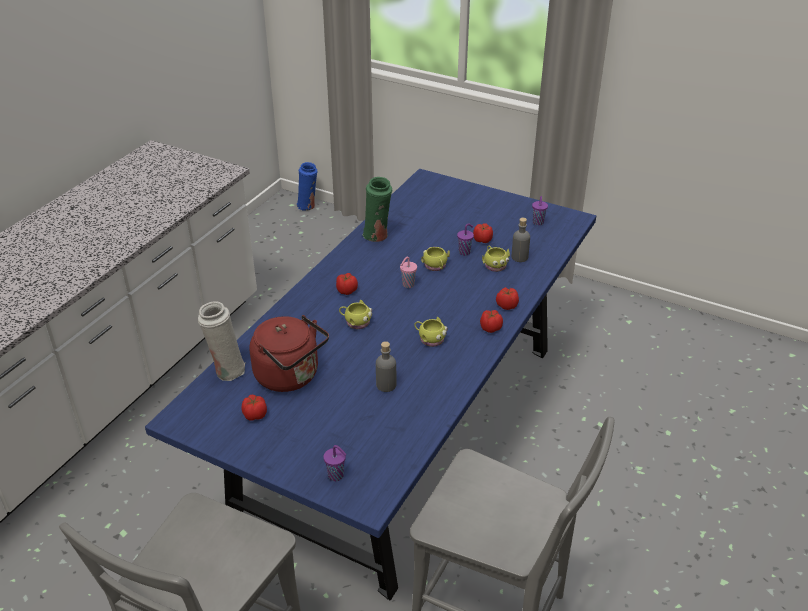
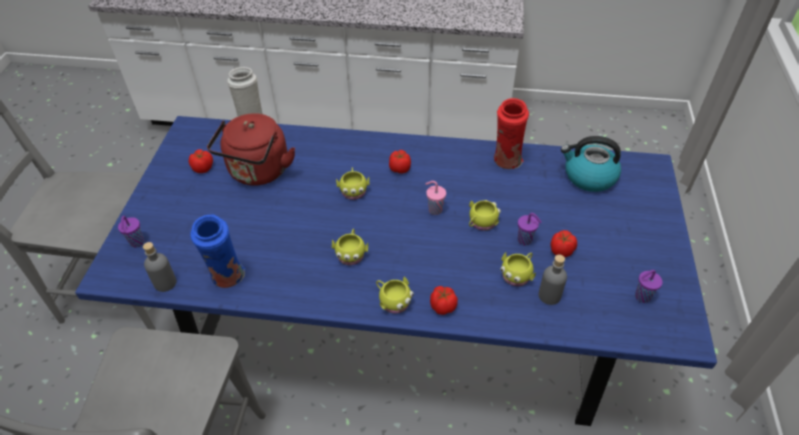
camera: 70 degrees right, 10 degrees up
(308, 206) = (673, 138): blue vase -> blue vase (228, 278)
(377, 236) = (506, 162): green vase -> red vase
(386, 385) = (267, 240): grey bottle -> grey bottle (165, 283)
(419, 206) = (588, 177): none -> kettle
(490, 328) = (393, 301): tomato -> yellow mug

